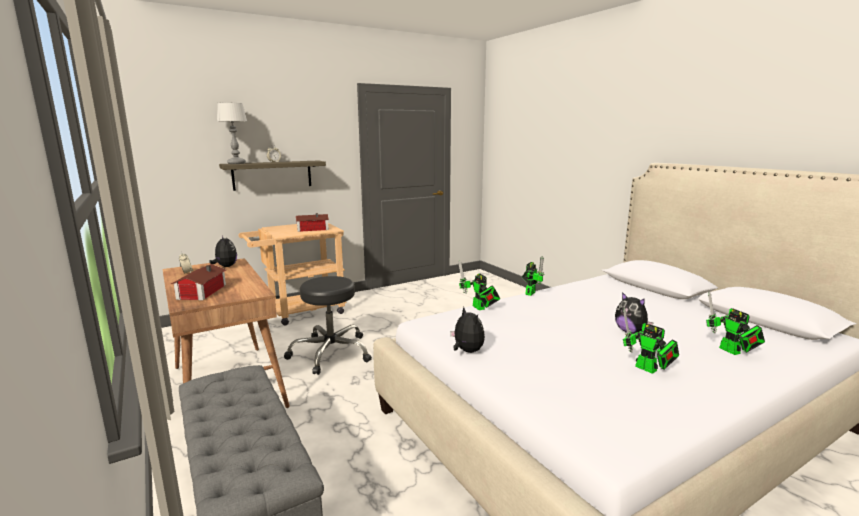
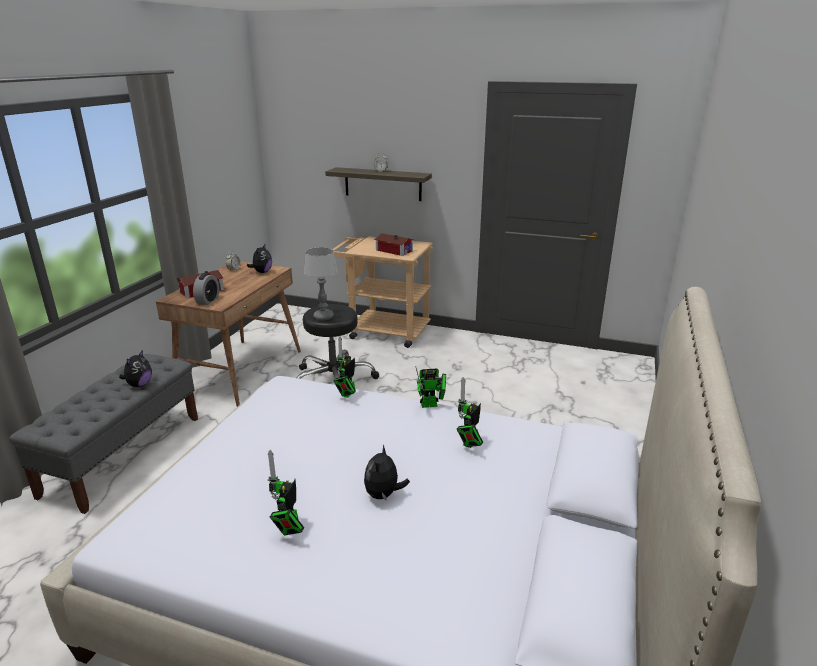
camera: 50 degrees right, 10 degrees up
(235, 294) = (208, 301): none -> alarm clock
(237, 163) = (343, 170): table lamp -> table lamp (323, 317)
(467, 351) = (239, 422): plush toy -> plush toy (139, 384)
(732, 352) = (401, 581): toy robot -> toy robot (469, 444)

